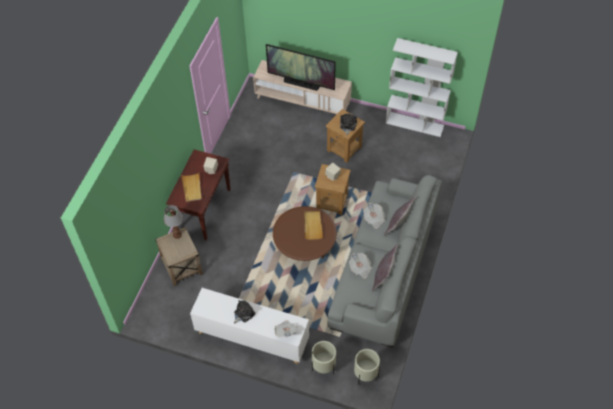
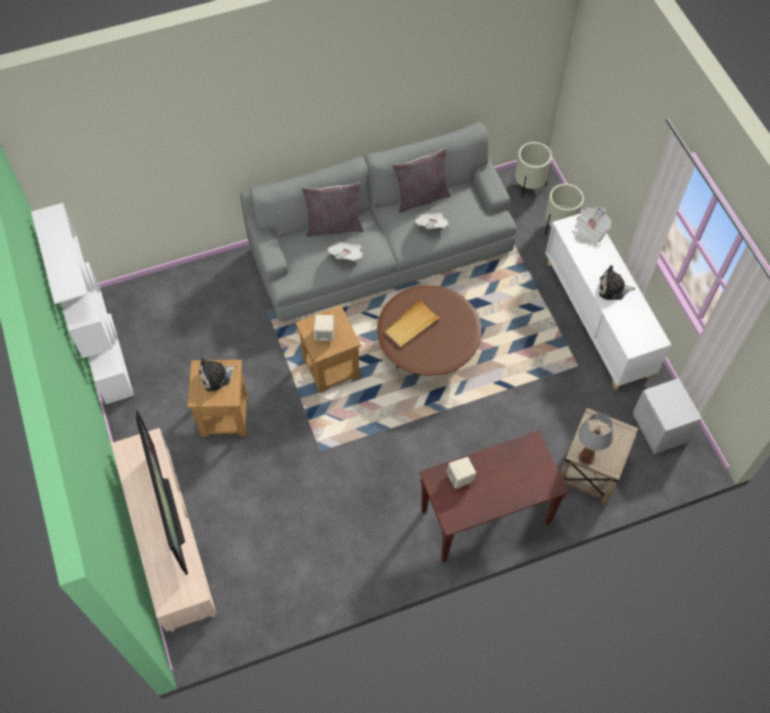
camera: 130 degrees left, 5 degrees up
(171, 313) = (659, 428): none -> grey nightstand
(192, 188) = (513, 478): beige tray -> none

